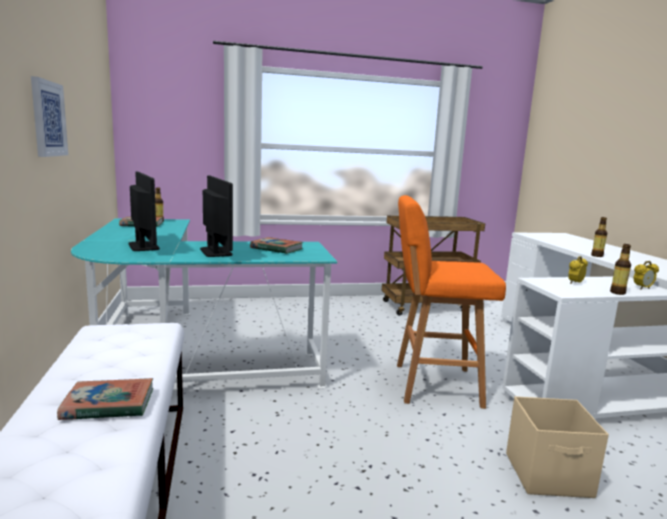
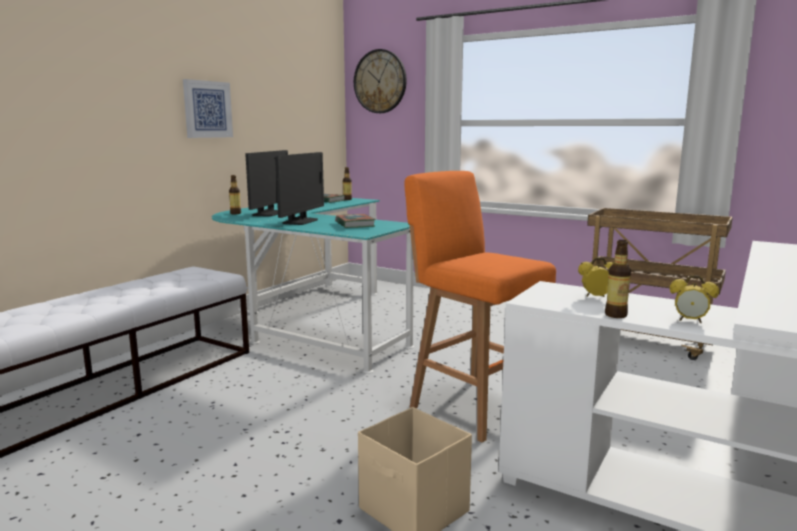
camera: 45 degrees right, 0 degrees up
(108, 404) = (100, 302): book -> none
(161, 97) = (380, 81): none -> wall clock
(597, 256) = (763, 277): bottle -> bottle (235, 213)

